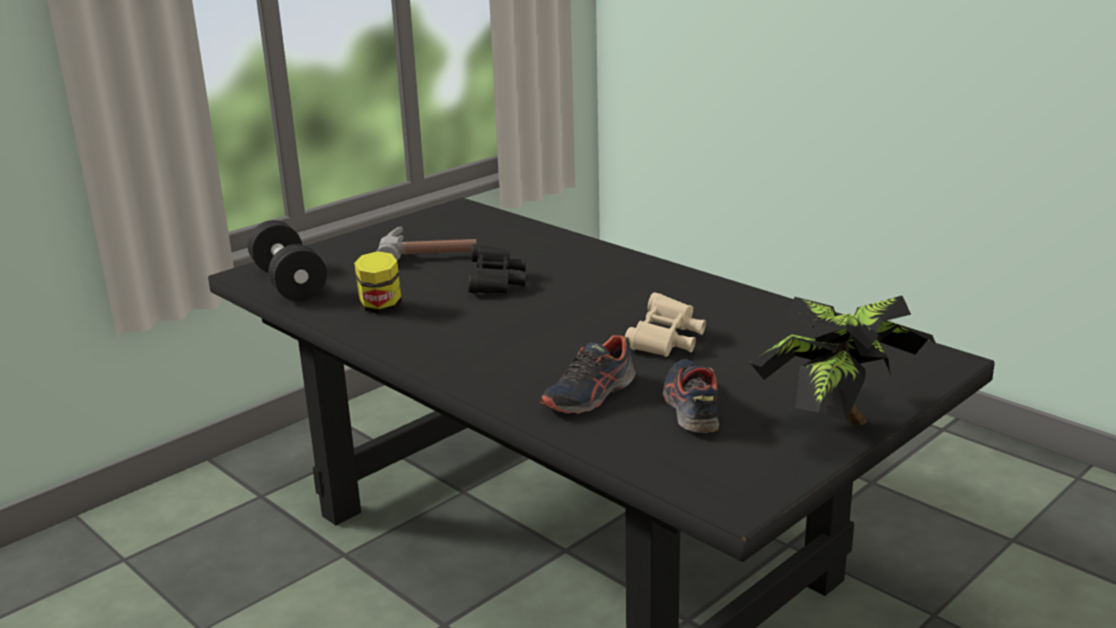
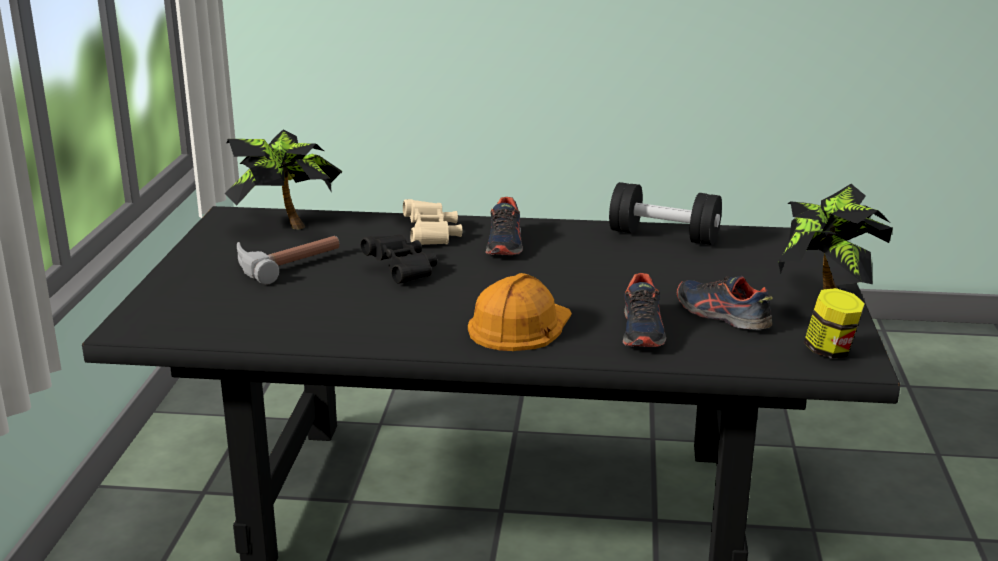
camera: 40 degrees left, 0 degrees up
(289, 283) = (195, 324): black dumbbell -> black dumbbell (664, 236)
(380, 308) = (336, 319): jar -> jar (830, 351)
(483, 224) = (286, 224): none -> potted plant
(499, 356) = (519, 325): none -> orange hard hat
(619, 284) = (505, 244): none -> shoe
(666, 342) = (622, 277): beige binoculars -> beige binoculars (432, 236)

